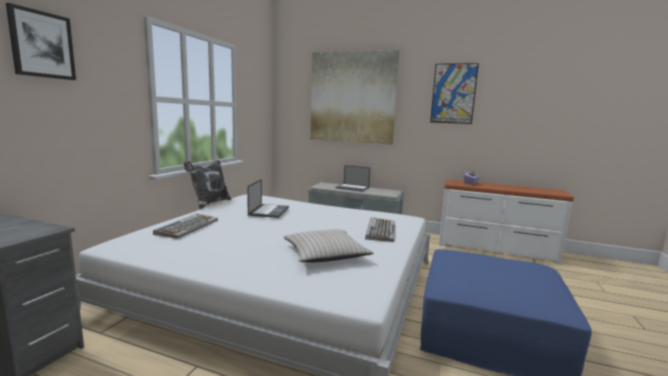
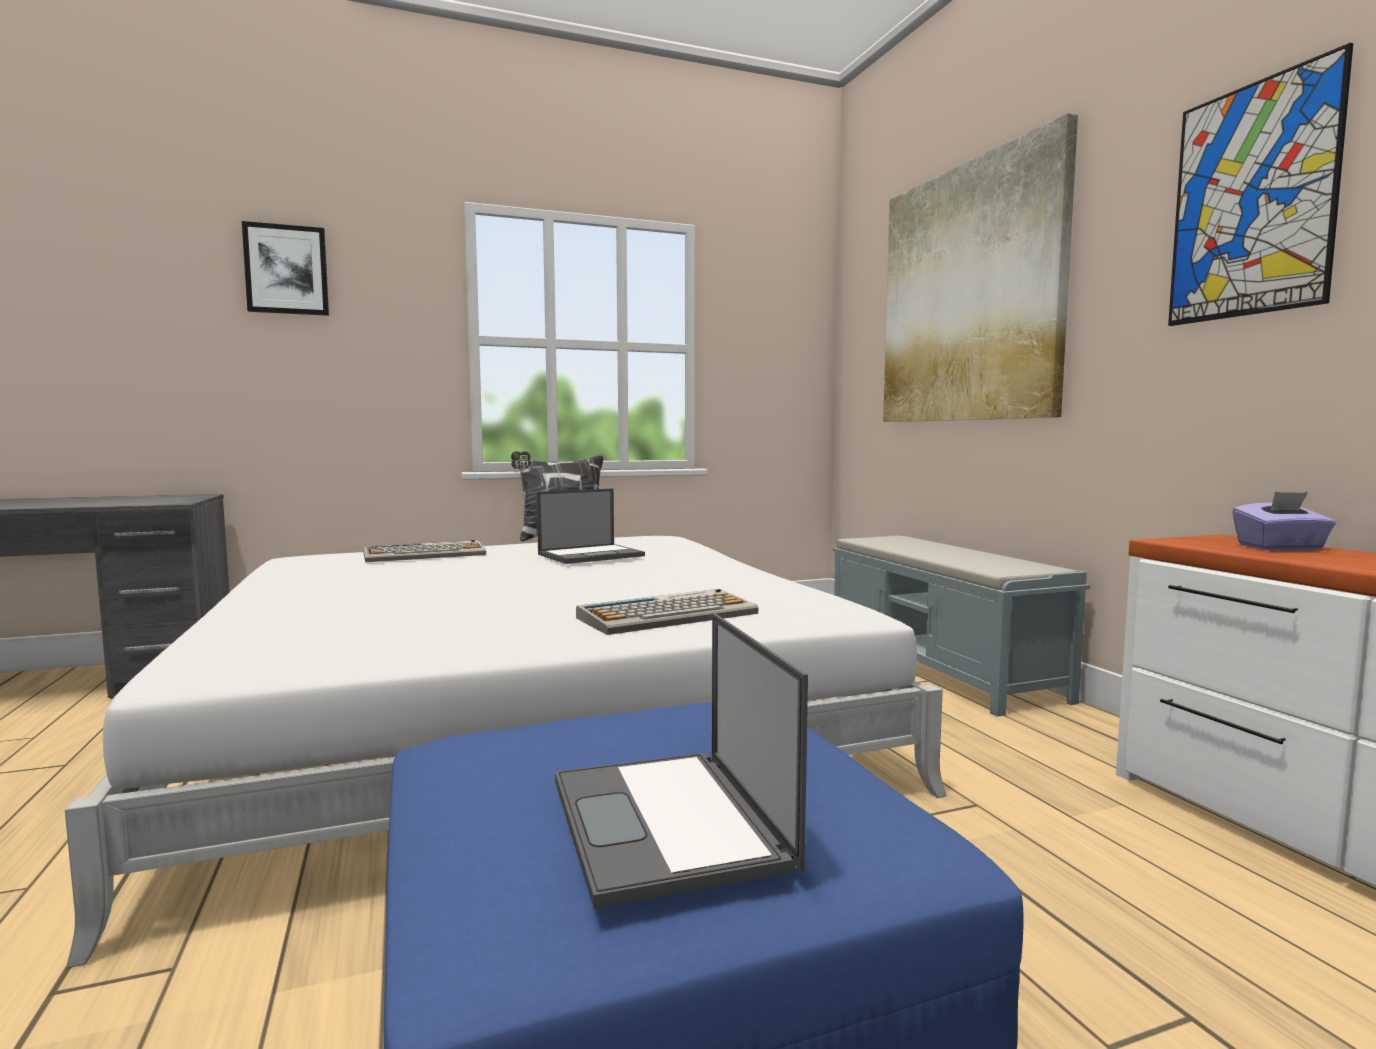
camera: 50 degrees right, 5 degrees down
(325, 254) = (421, 616): beige pillow -> none
(353, 188) = (938, 550): laptop -> laptop (669, 823)

